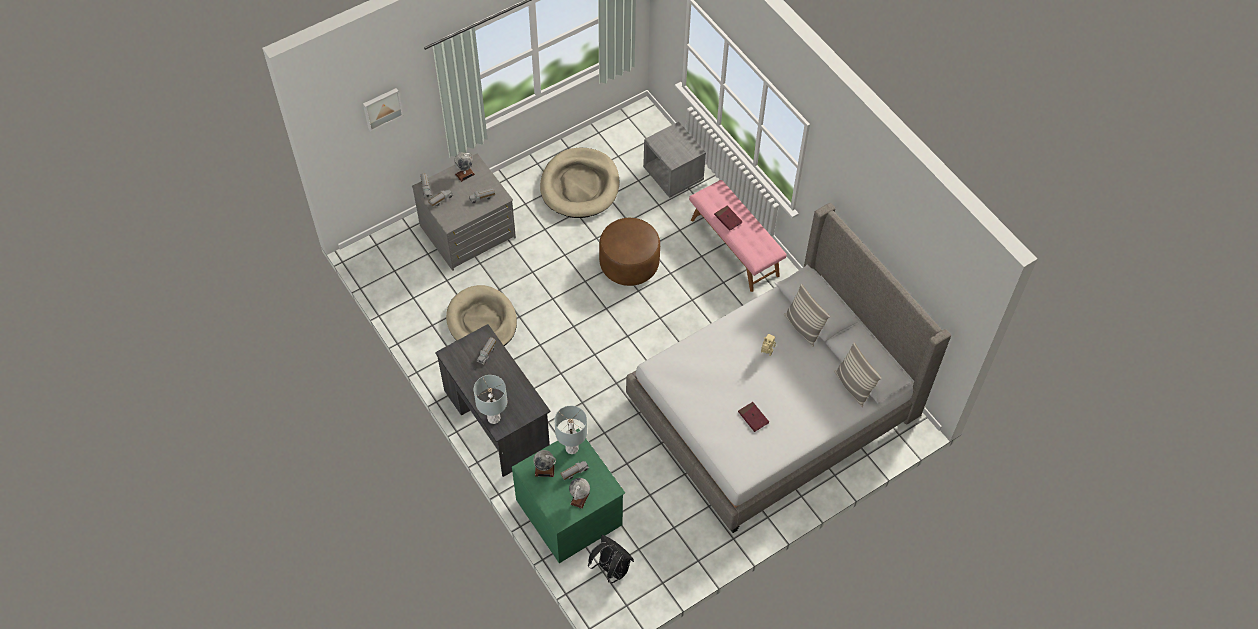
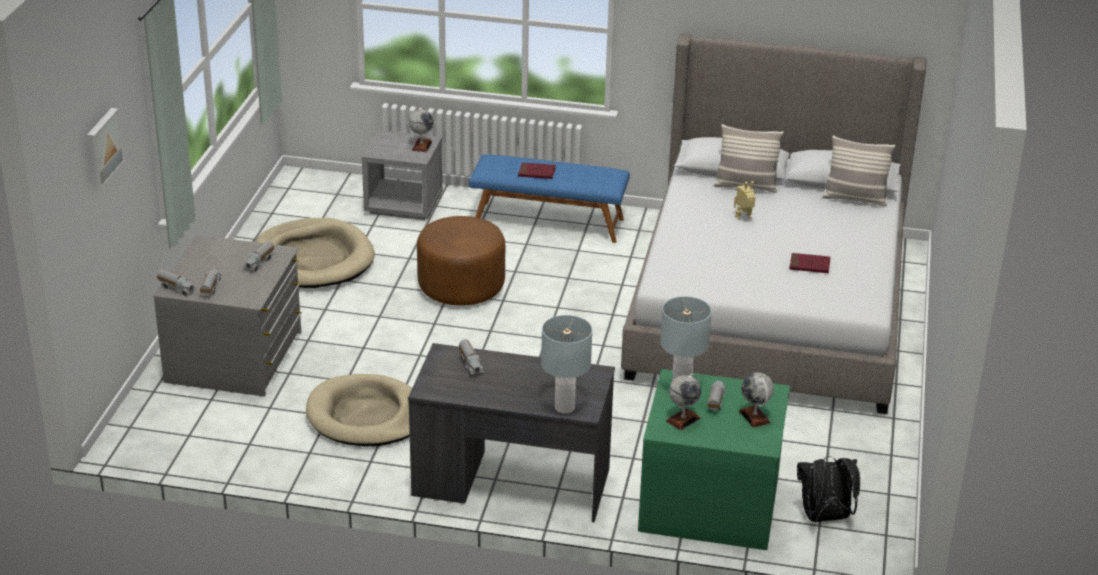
camera: 45 degrees left, 25 degrees down
(465, 174) = (207, 255): globe -> globe (421, 146)
(735, 247) = (549, 221): pink bench -> blue bench

